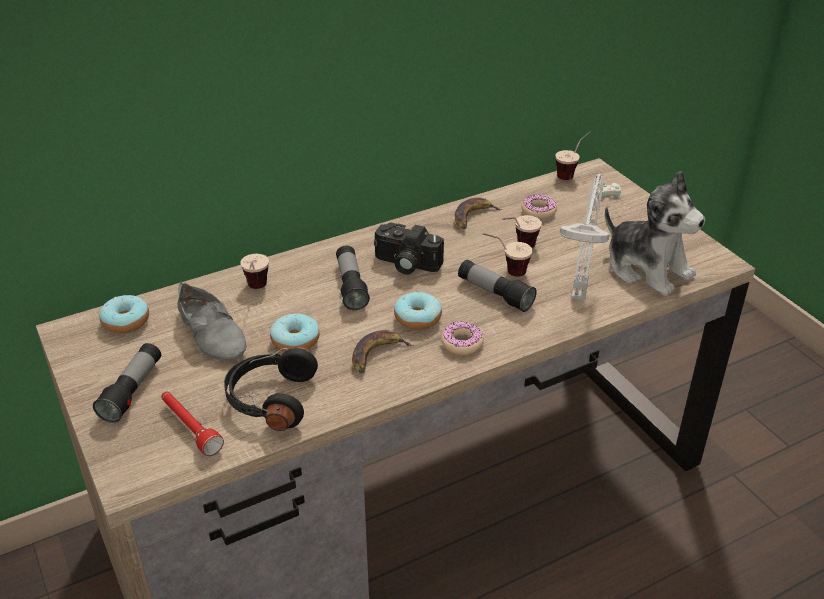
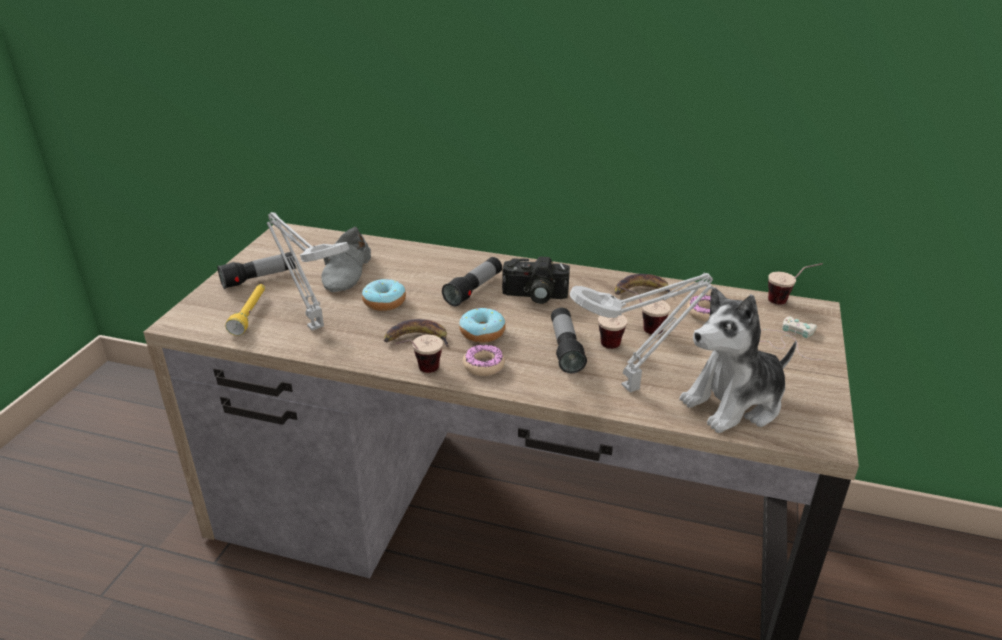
camera: 45 degrees right, 5 degrees down
(126, 321) = (318, 242): donut -> none
(190, 428) = (250, 314): red flashlight -> yellow flashlight
(256, 291) = (413, 262): cup -> cup (420, 373)
(270, 399) = (313, 325): black headphones -> grey table lamp
(405, 264) = (534, 296): camera -> camera turned 60 degrees counterclockwise
(647, 268) = (734, 403): plush toy -> plush toy turned 60 degrees clockwise

